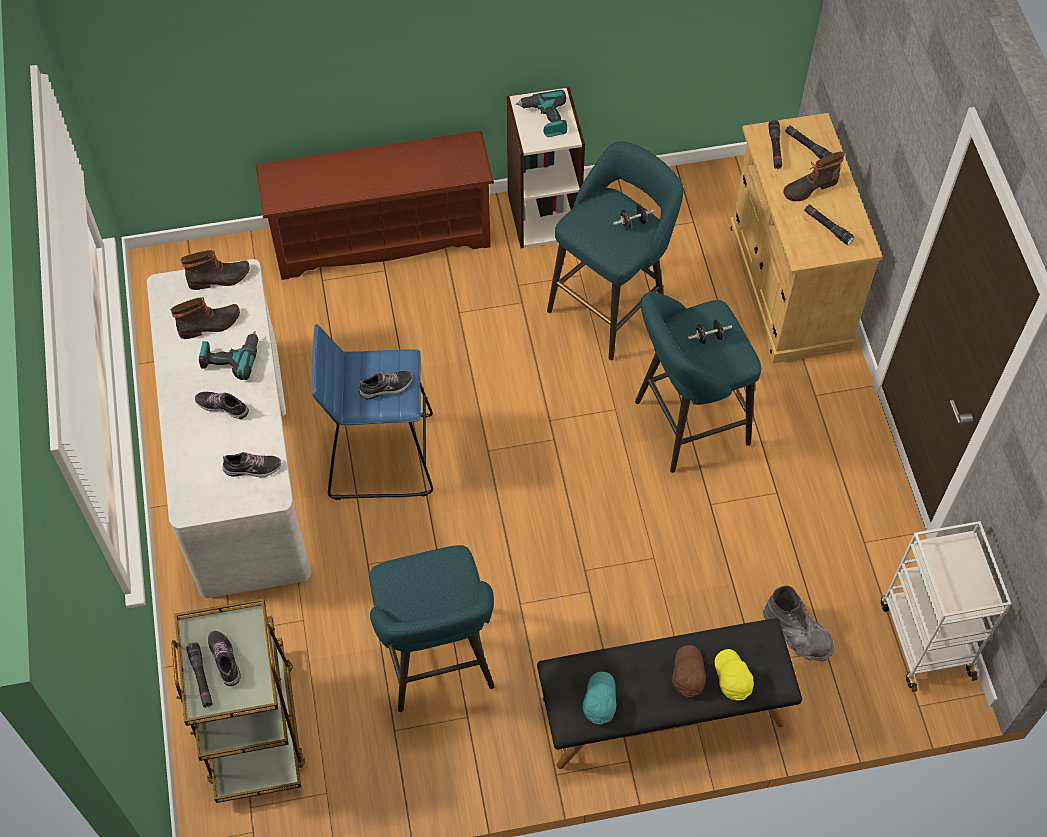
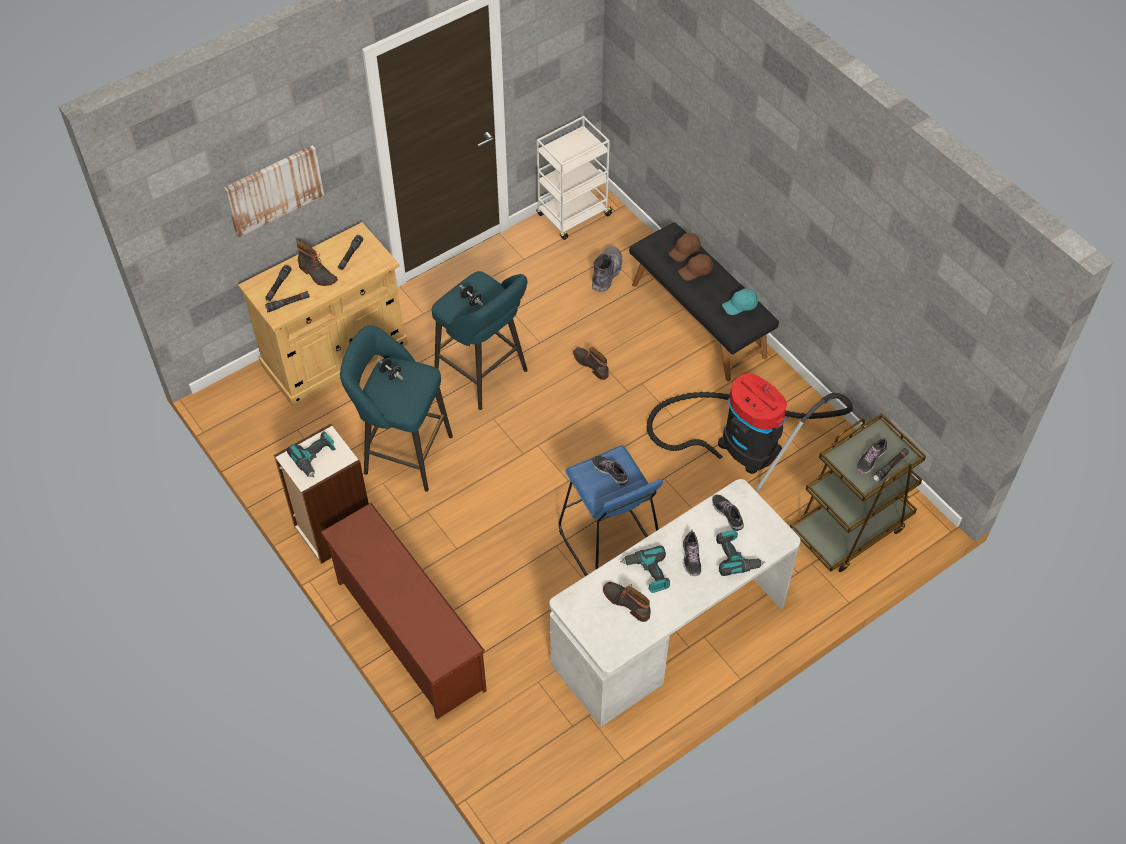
camera: 115 degrees left, 5 degrees down
(195, 450) = (736, 557): none -> power drill
(219, 278) = (581, 618): boot -> boot (591, 364)
(437, 664) = (743, 444): turquoise stool -> vacuum cleaner
(732, 678) = (685, 251): yellow cap -> brown cap
(882, 92) = (274, 189): none -> picture

